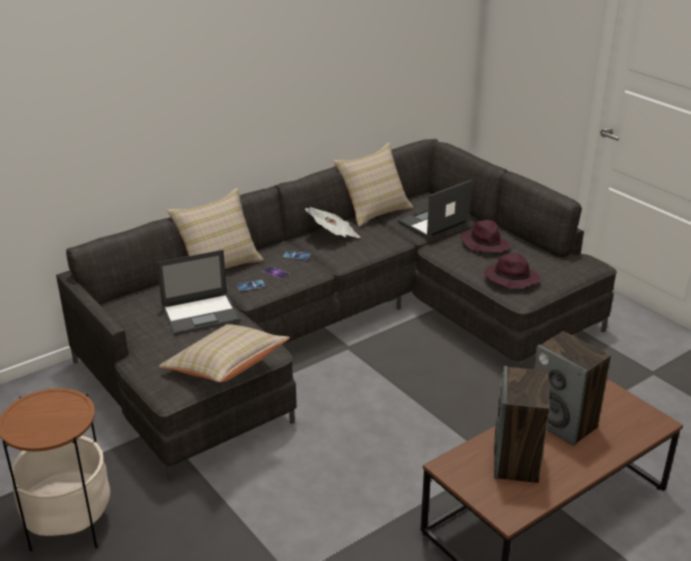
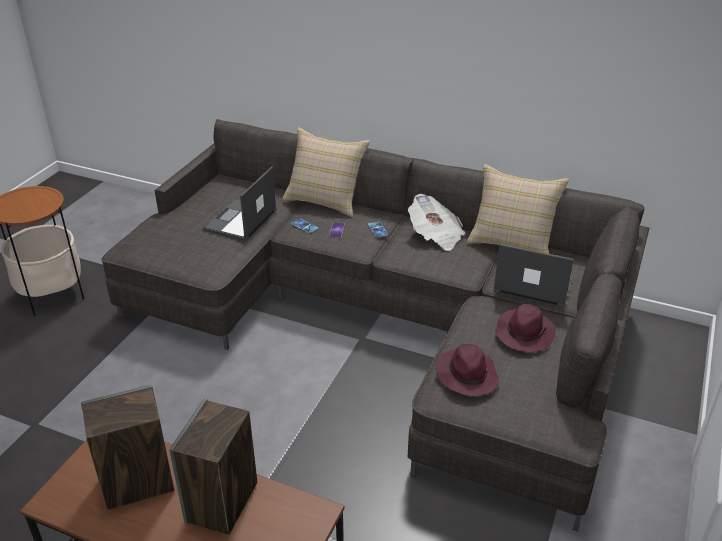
camera: 60 degrees right, 5 degrees up
(201, 314) = (240, 220): laptop -> laptop turned 75 degrees clockwise
(226, 368) = (171, 260): beige pillow -> none

